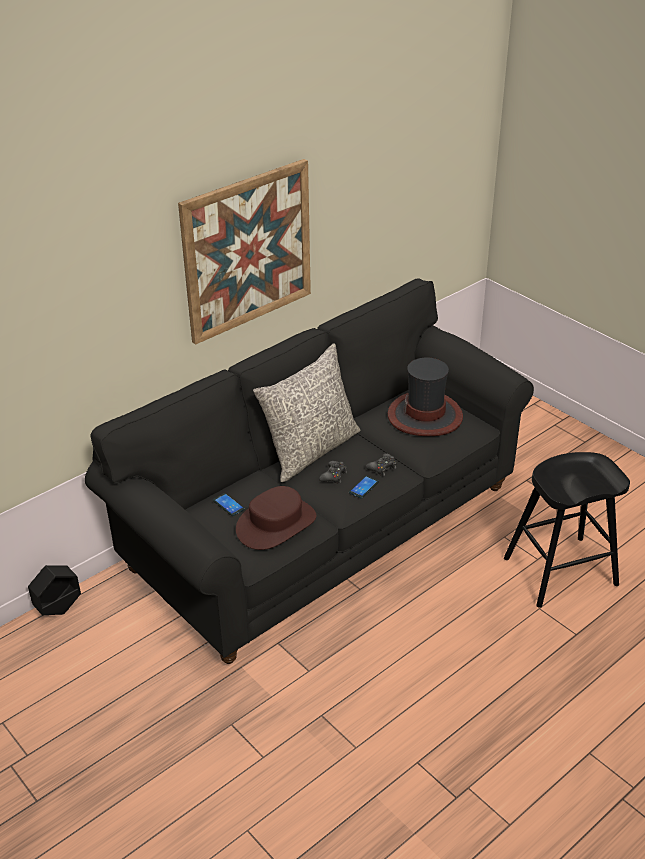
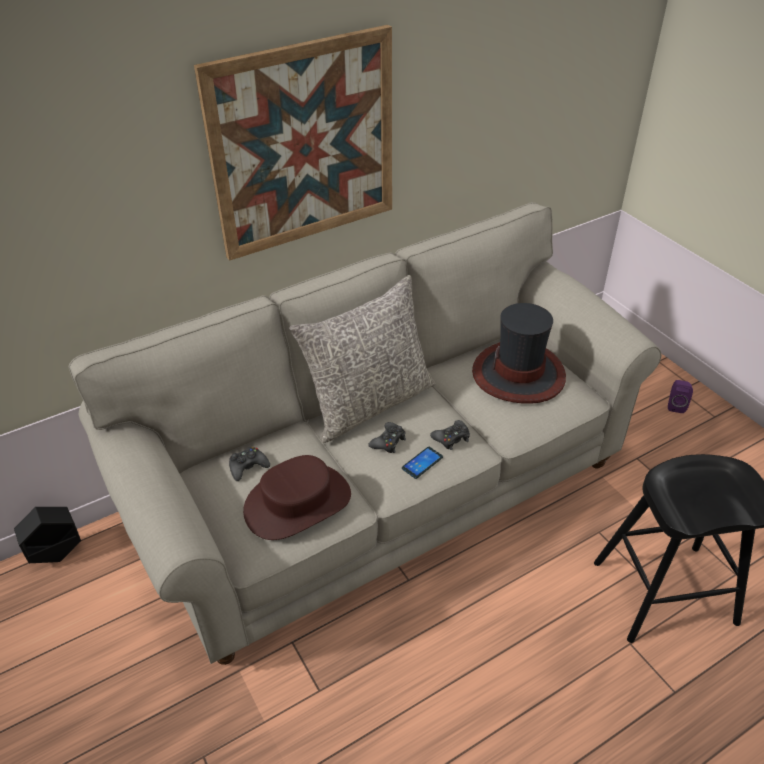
camera: 10 degrees right, 5 degrees up
(228, 505) = (248, 467): phone -> black game controller
(323, 528) = (383, 490): black sofa -> beige sofa
(552, 436) = (675, 405): none -> purple speaker

